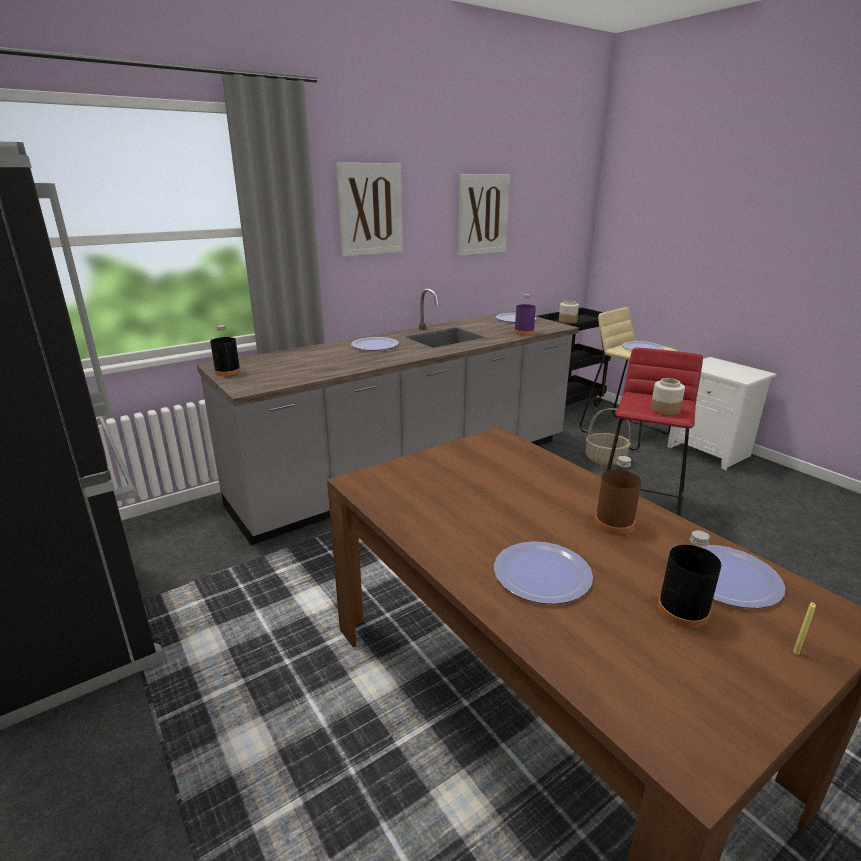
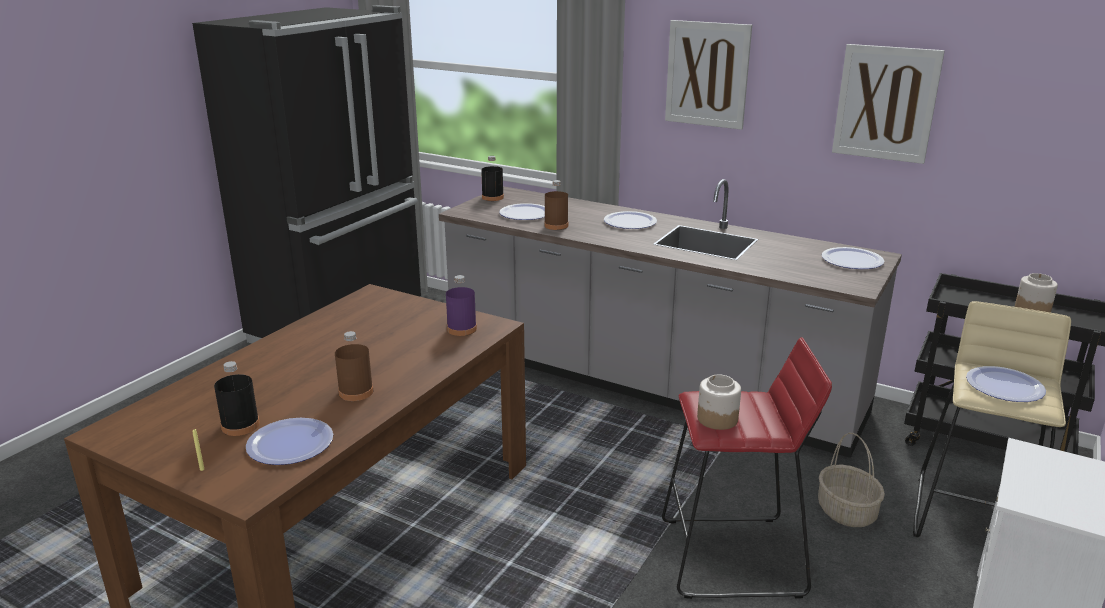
camera: 65 degrees right, 0 degrees up
(348, 365) = (556, 225): none -> brown bottle
(524, 332) = (789, 273): purple bottle -> purple bottle (462, 329)
(542, 573) = (271, 372): plate -> plate (525, 213)

